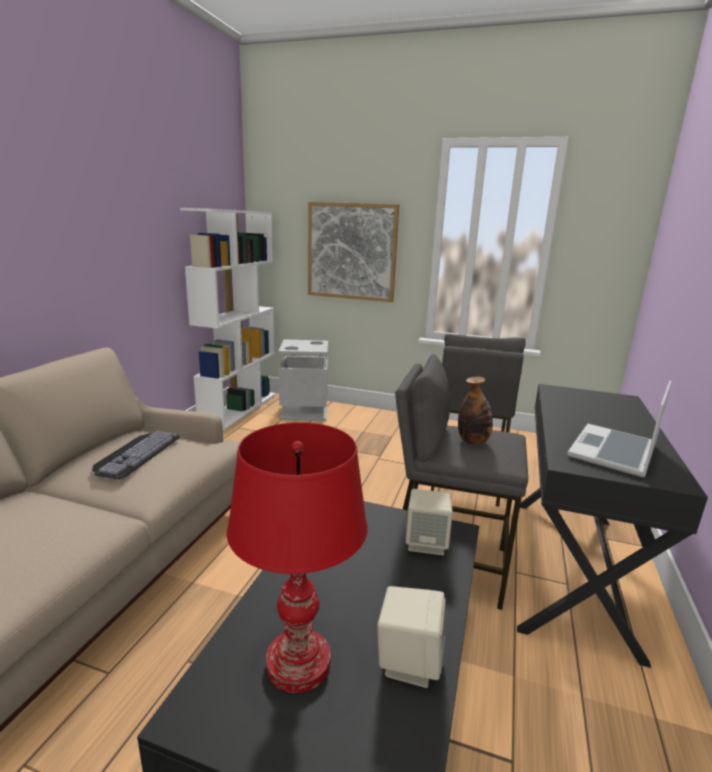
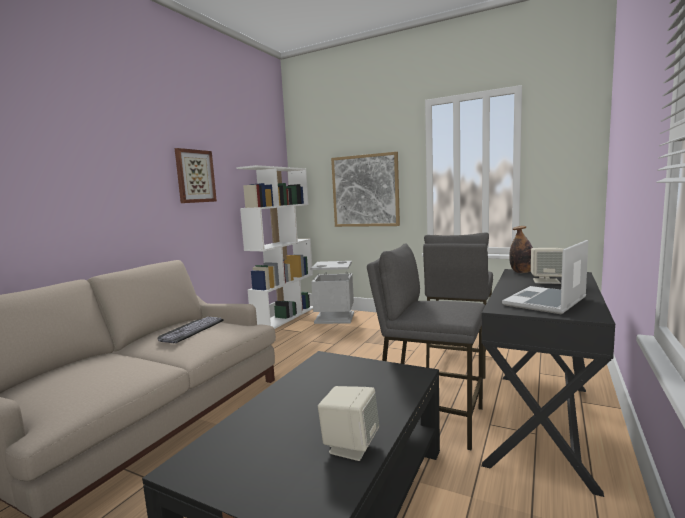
camera: 10 degrees right, 10 degrees down
(123, 221) = (195, 176): none -> picture
(298, 664) = (266, 444): red table lamp -> none
(426, 543) = (390, 379): beige speaker -> beige speaker (546, 281)
(473, 441) = (436, 306): bottle -> bottle (522, 272)

